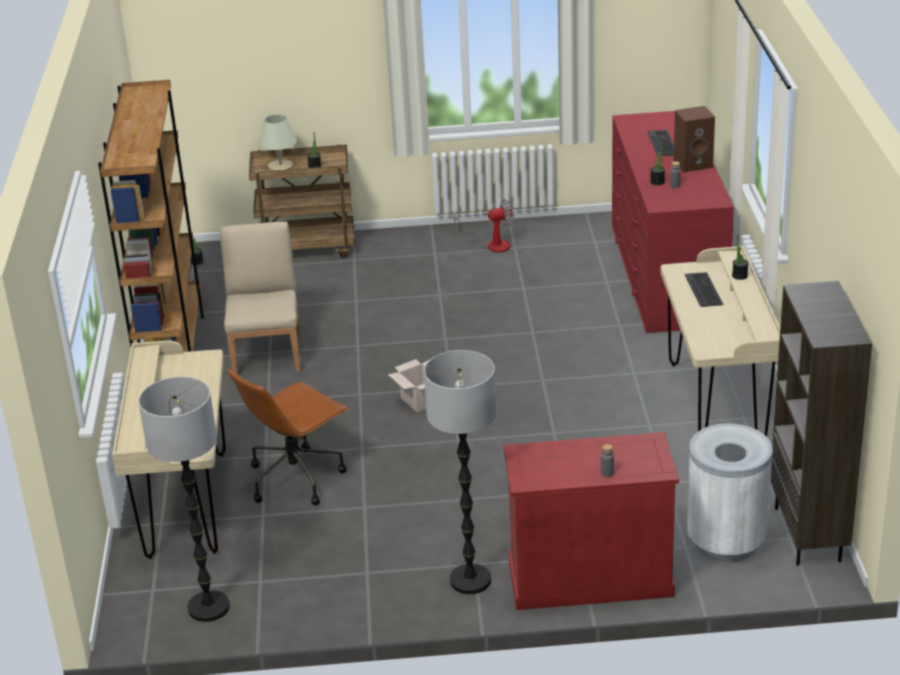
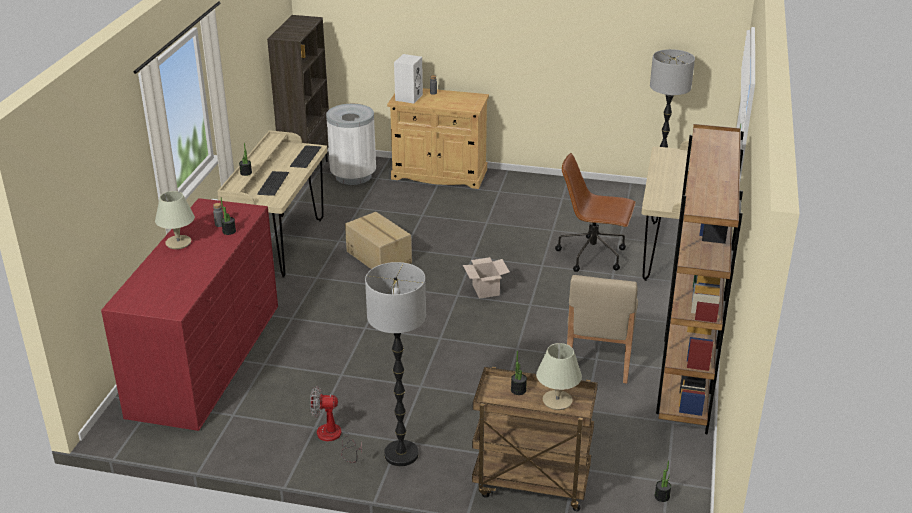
camera: 165 degrees left, 0 degrees up
(296, 477) = (593, 255): brown office chair -> brown office chair turned 135 degrees counterclockwise
(470, 580) = (504, 185): floor lamp -> floor lamp (401, 454)
(578, 414) = (379, 257): none -> cardboard box
(590, 578) = (439, 174): red cabinet -> beige cabinet
(641, 454) = (408, 97): none -> white speaker
(663, 143) = (177, 271): keyboard -> keyboard (305, 157)
(693, 163) = (178, 243): brown speaker -> beige table lamp

